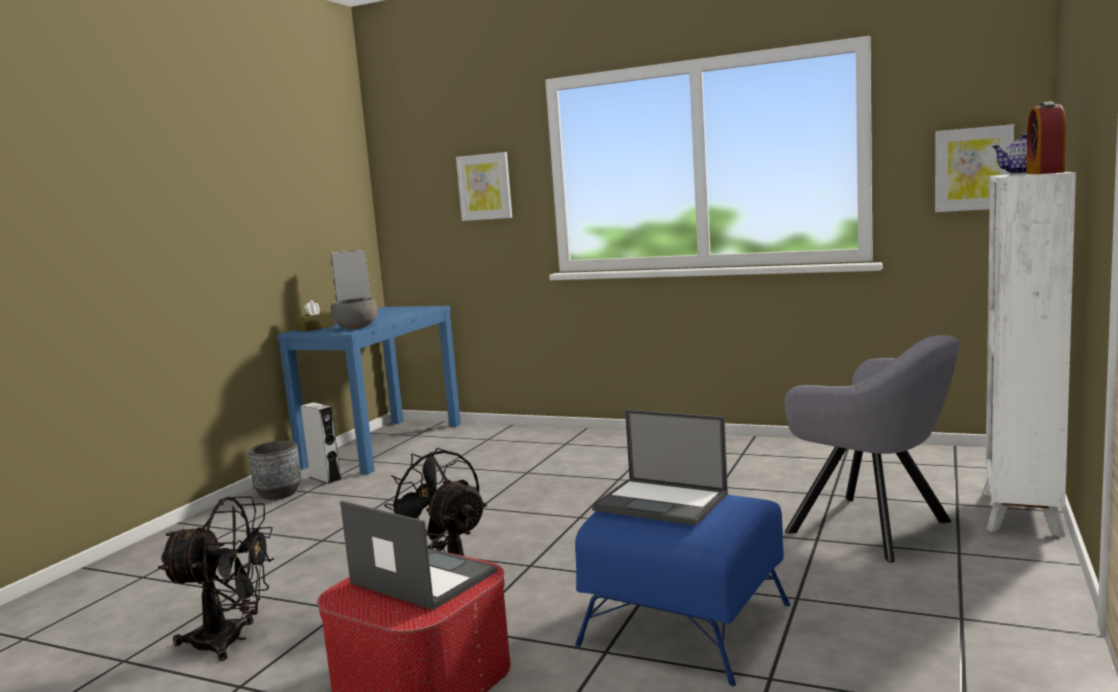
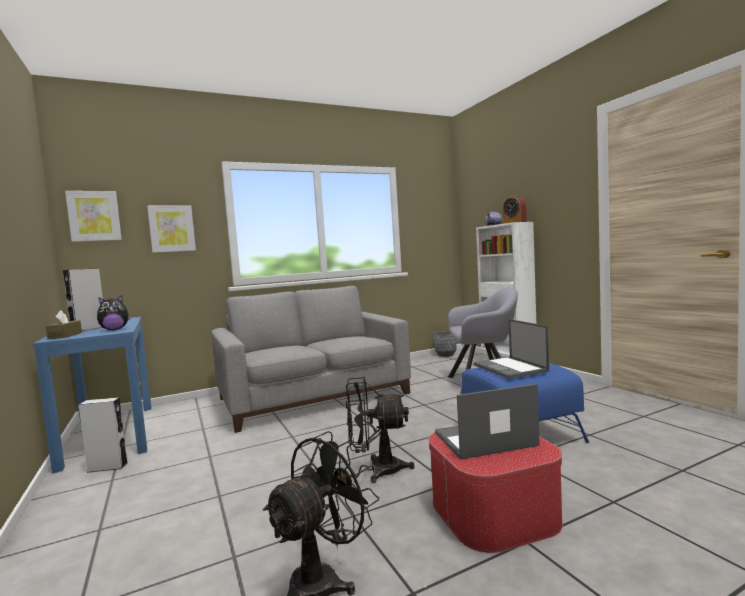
camera: 50 degrees left, 5 degrees down
(279, 494) = (82, 492): grey planter -> grey planter (445, 355)
(356, 327) = (114, 330): grey bowl -> plush toy
(609, 464) = (313, 396): none -> grey sofa
(662, 502) = (510, 368): laptop -> laptop turned 90 degrees clockwise
(973, 169) = (434, 230): picture -> picture (94, 216)

